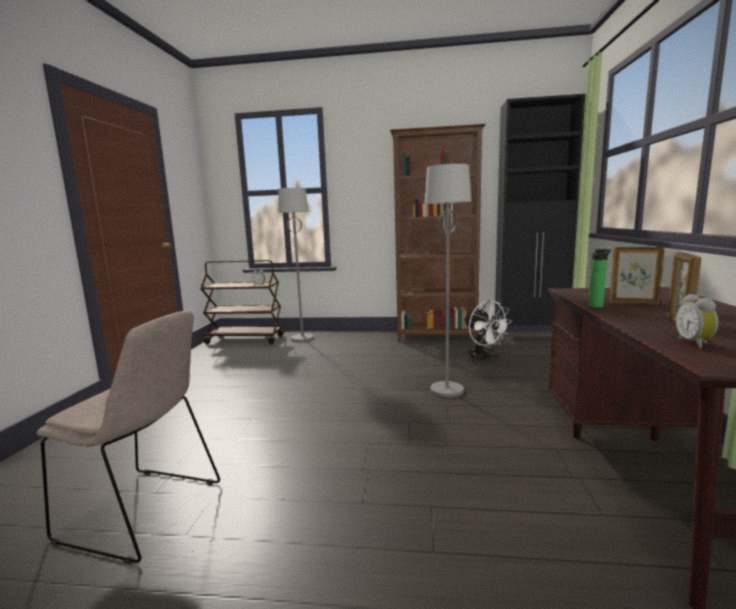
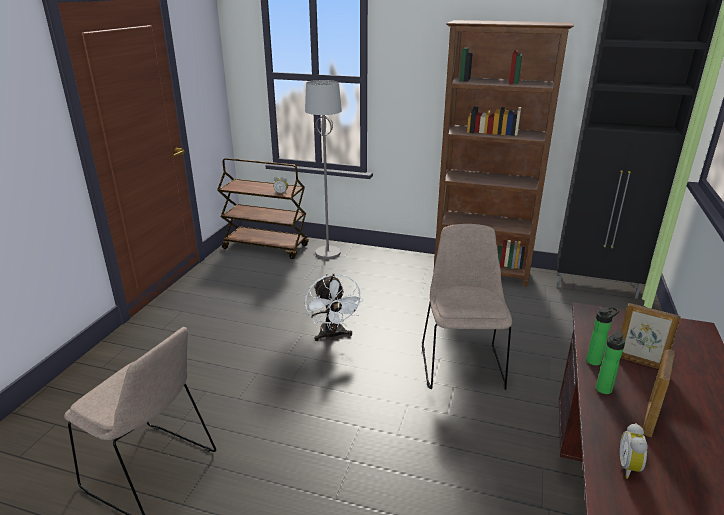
camera: 10 degrees right, 15 degrees up
(447, 390) = (462, 364): grey floor lamp -> beige chair
(483, 359) = (522, 319): white fan -> white fan (333, 336)
(620, 316) = (603, 391): none -> bottle

